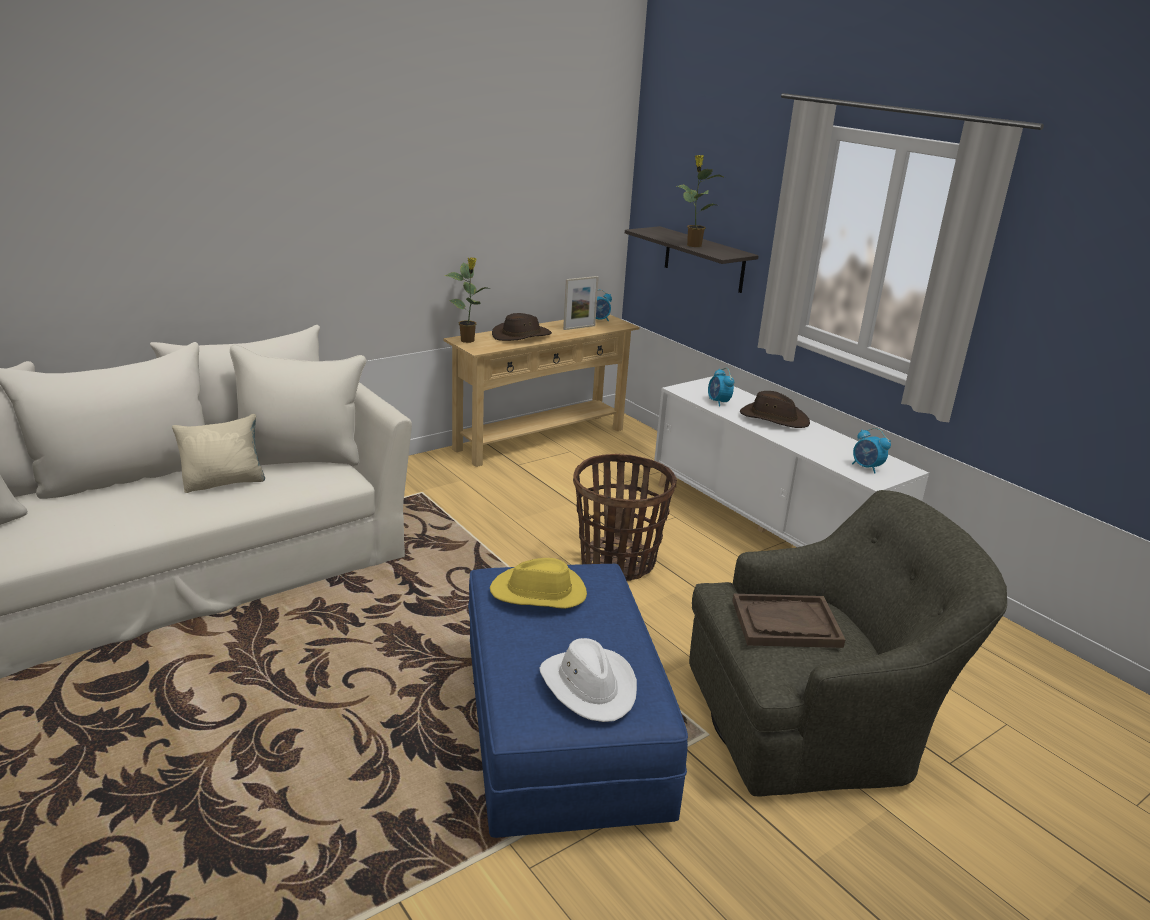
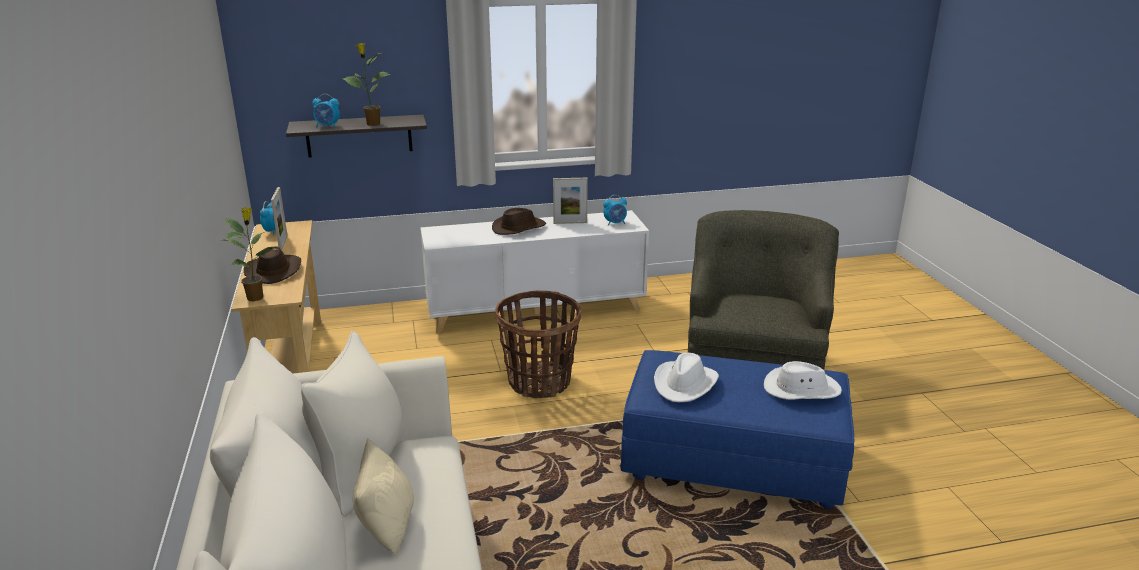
camera: 65 degrees left, 0 degrees up
(539, 593) = (685, 384): yellow hat -> white hat
(718, 402) = (474, 237): alarm clock -> alarm clock (327, 126)
(785, 623) = (758, 308): brown tray -> none
(828, 442) = (570, 223): none -> picture frame

